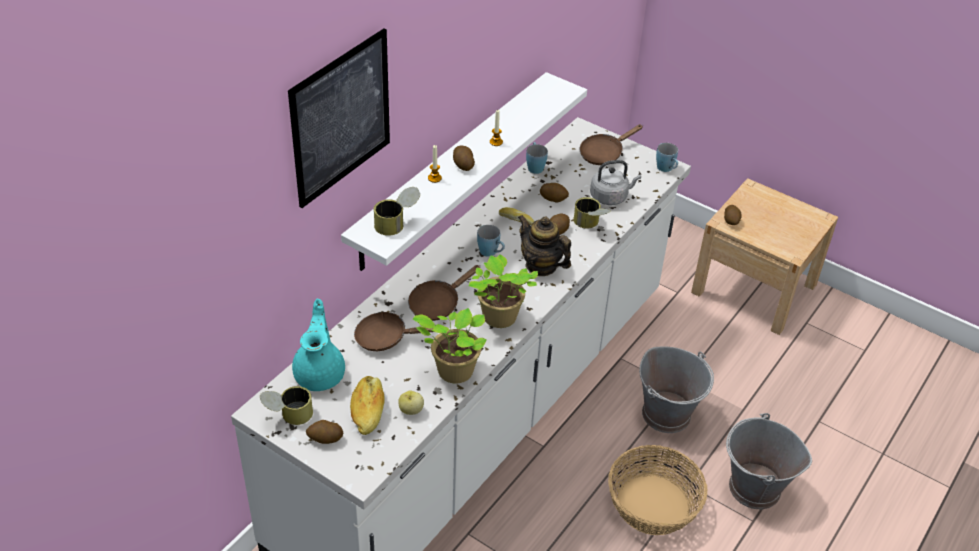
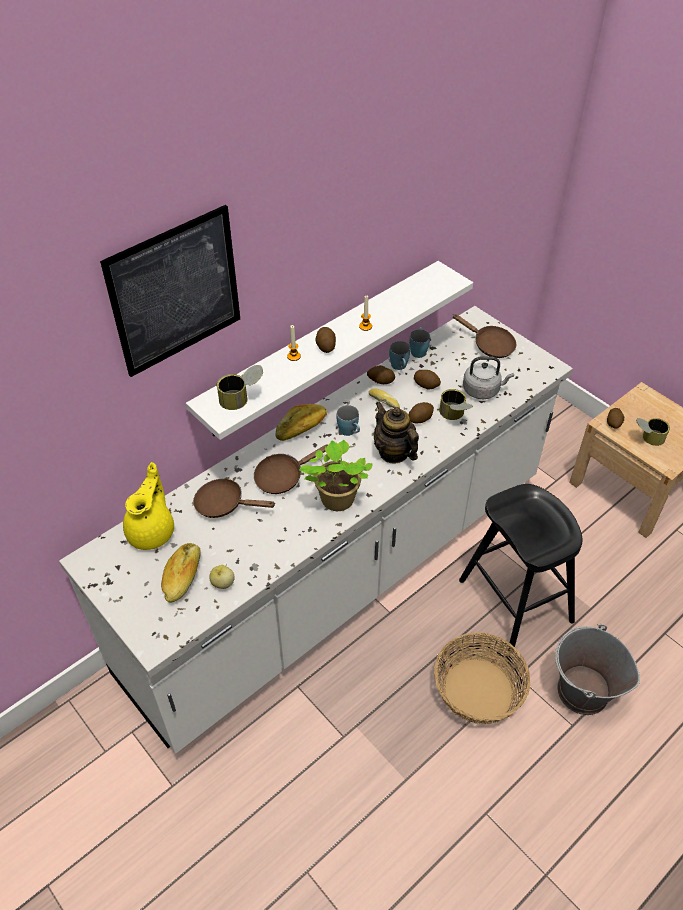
camera: 15 degrees right, 5 degrees up
(288, 416) = (109, 569): can -> can (647, 438)
(320, 373) = (152, 531): turquoise teapot -> yellow teapot
(325, 439) = (134, 599): potato -> potato (380, 381)
(441, 255) = (302, 428): none -> bread
(452, 371) = (274, 549): potted plant -> none
(604, 153) = (489, 345): brown frying pan -> brown frying pan turned 120 degrees counterclockwise
(666, 169) = (547, 369): blue mug -> blue mug (400, 367)
(667, 414) = (515, 600): grey bucket -> black stool

